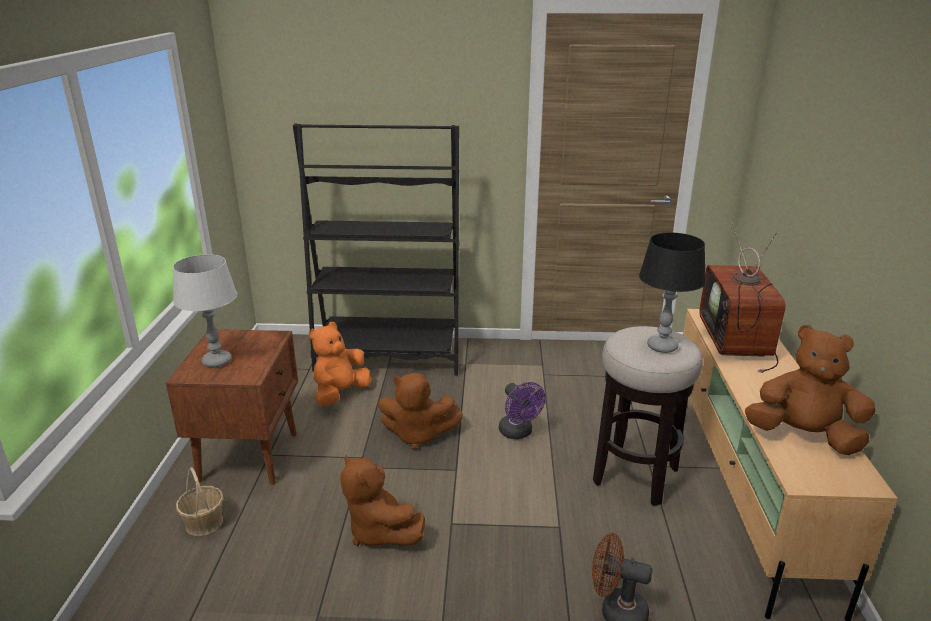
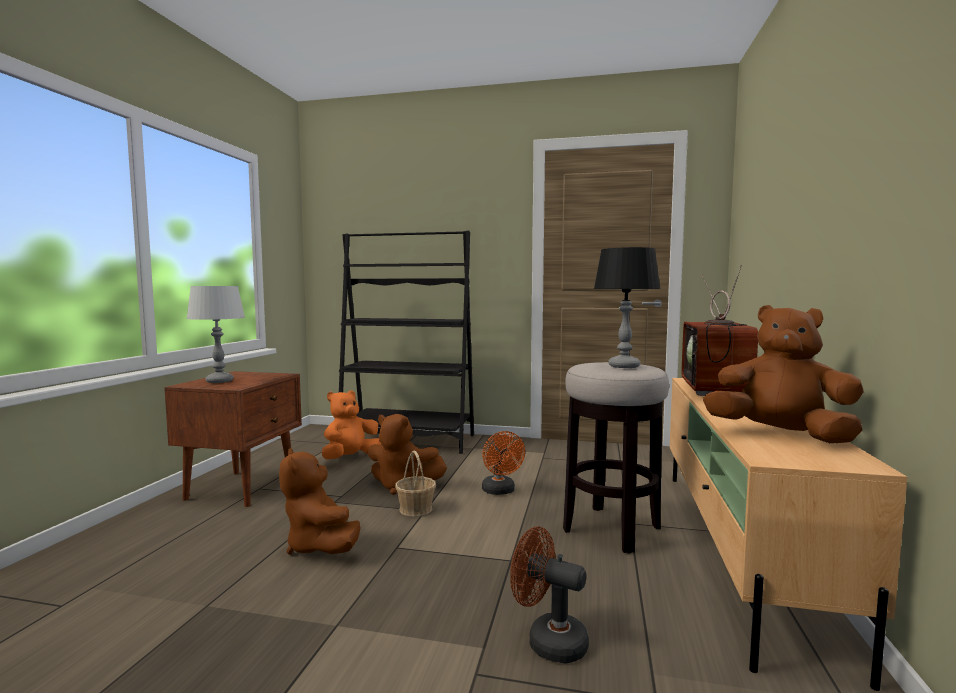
camera: 10 degrees right, 20 degrees down
(204, 522) = (163, 526): basket -> basket (416, 509)
(518, 433) = (500, 491): purple fan -> orange fan

